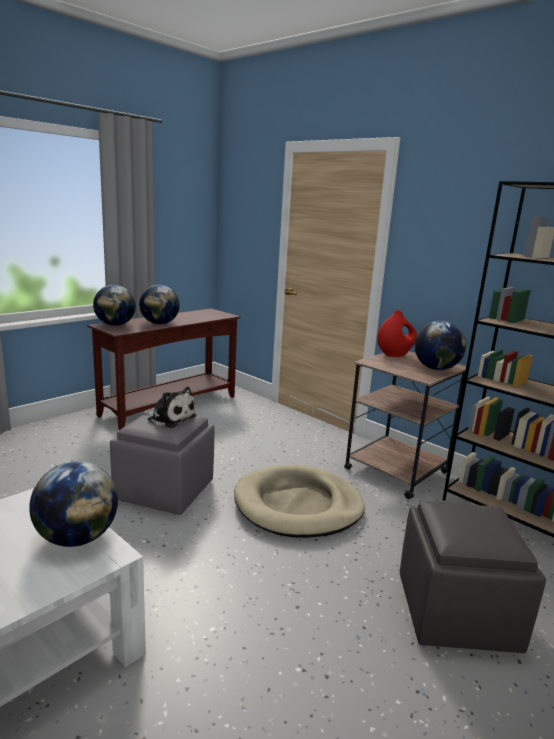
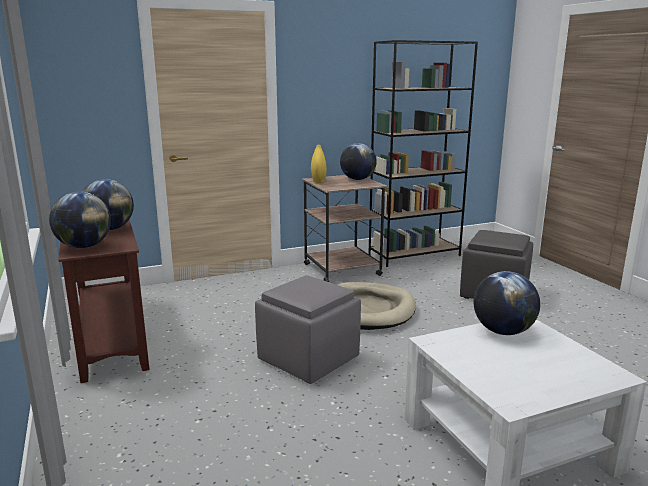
camera: 65 degrees left, 0 degrees up
(170, 418) = (303, 285): plush toy -> none
(395, 354) = (318, 181): red vase -> yellow vase

